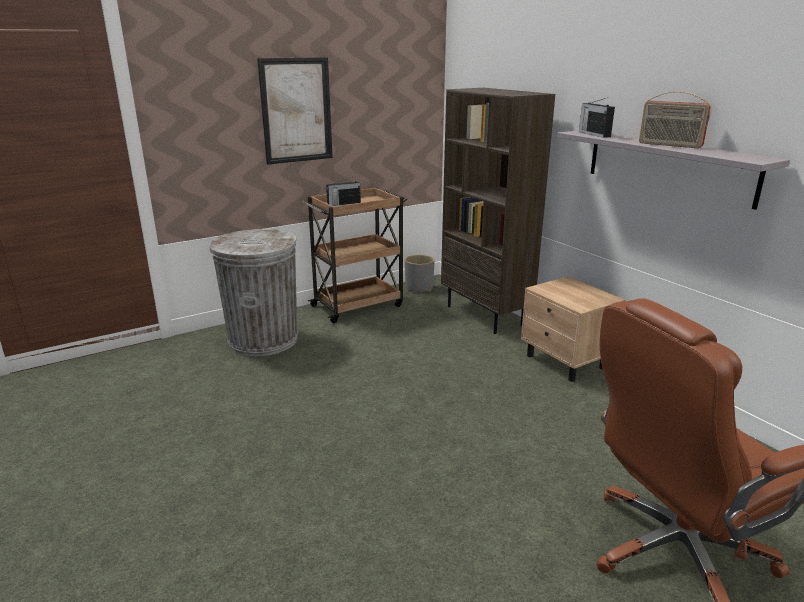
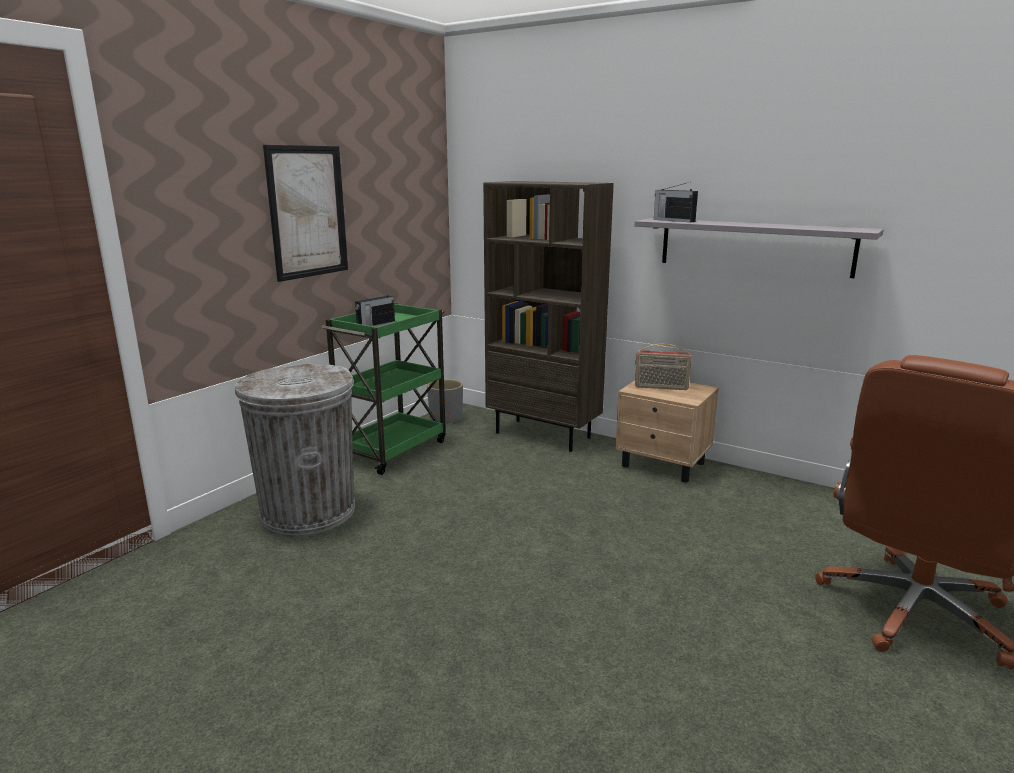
camera: 25 degrees left, 5 degrees down
(358, 305) = (393, 449): brown cart -> green cart
(669, 145) = (764, 224): radio -> radio (661, 387)

